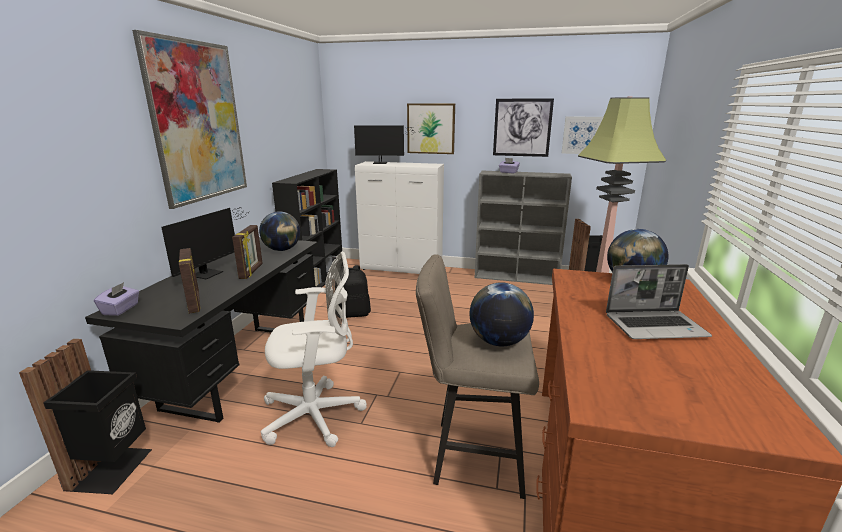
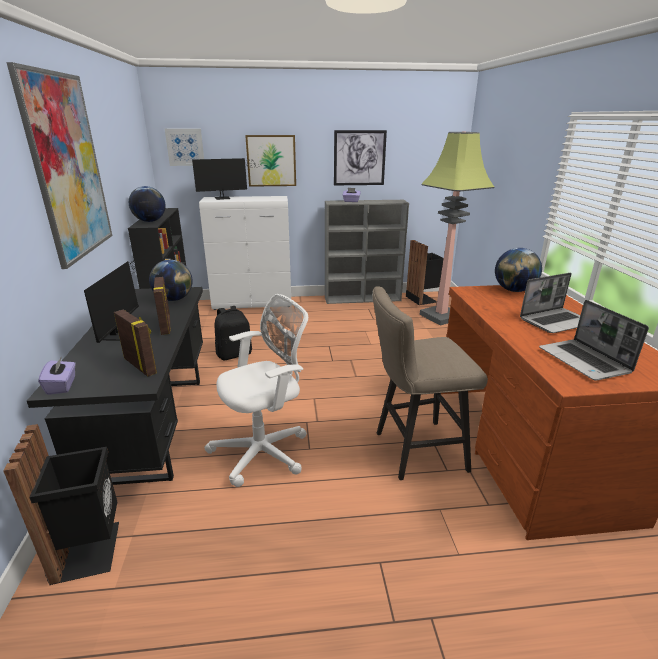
camera: 20 degrees left, 5 degrees up
(499, 342) = (445, 352): globe -> globe (150, 221)
(582, 135) = (411, 164): picture -> picture (185, 147)
(648, 383) = (585, 361): none -> laptop

